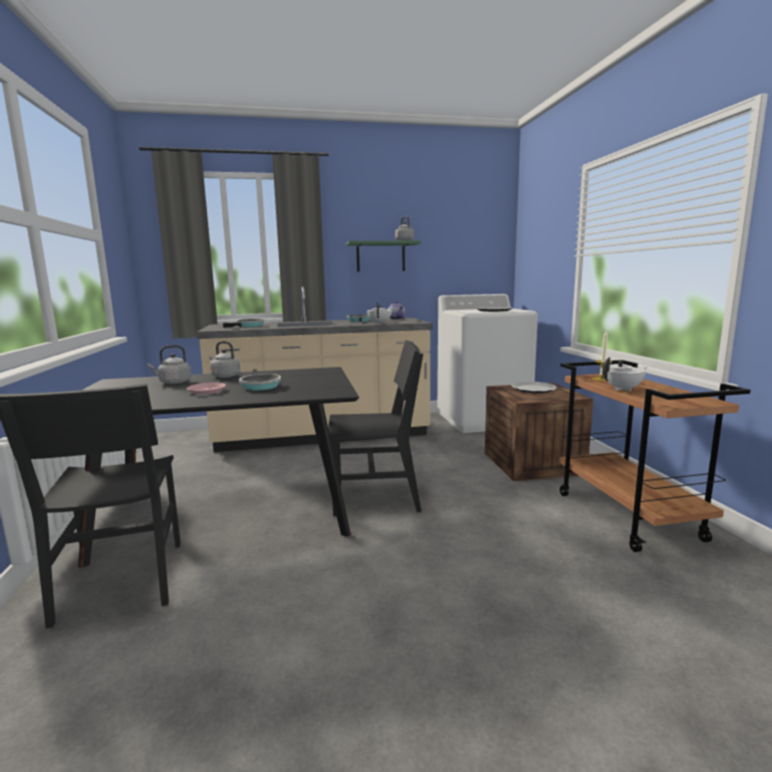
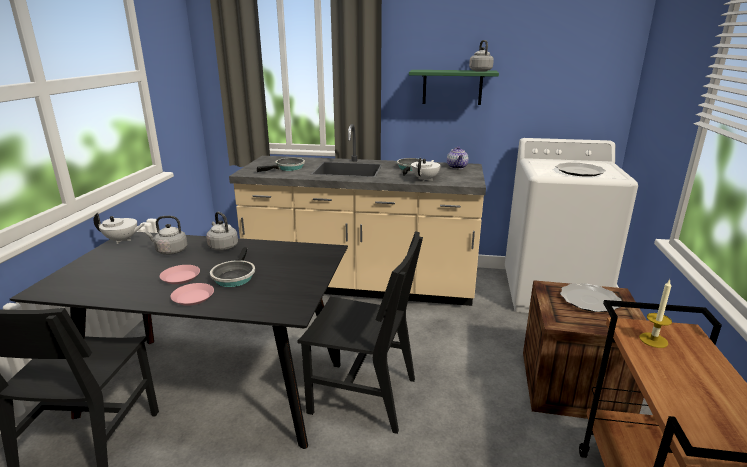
camera: 20 degrees right, 10 degrees up
(236, 397) = (193, 297): none -> pink plate
(623, 389) = (663, 379): white teapot -> white teapot (122, 240)

